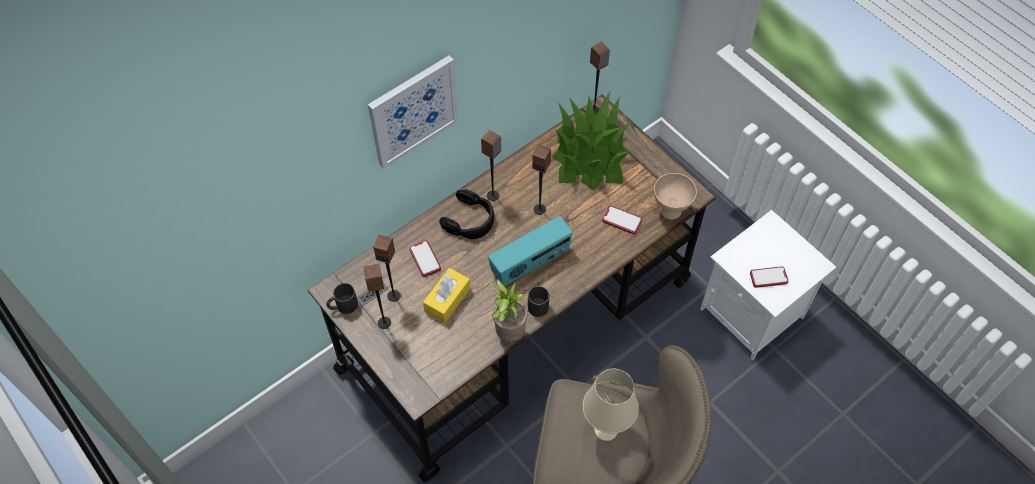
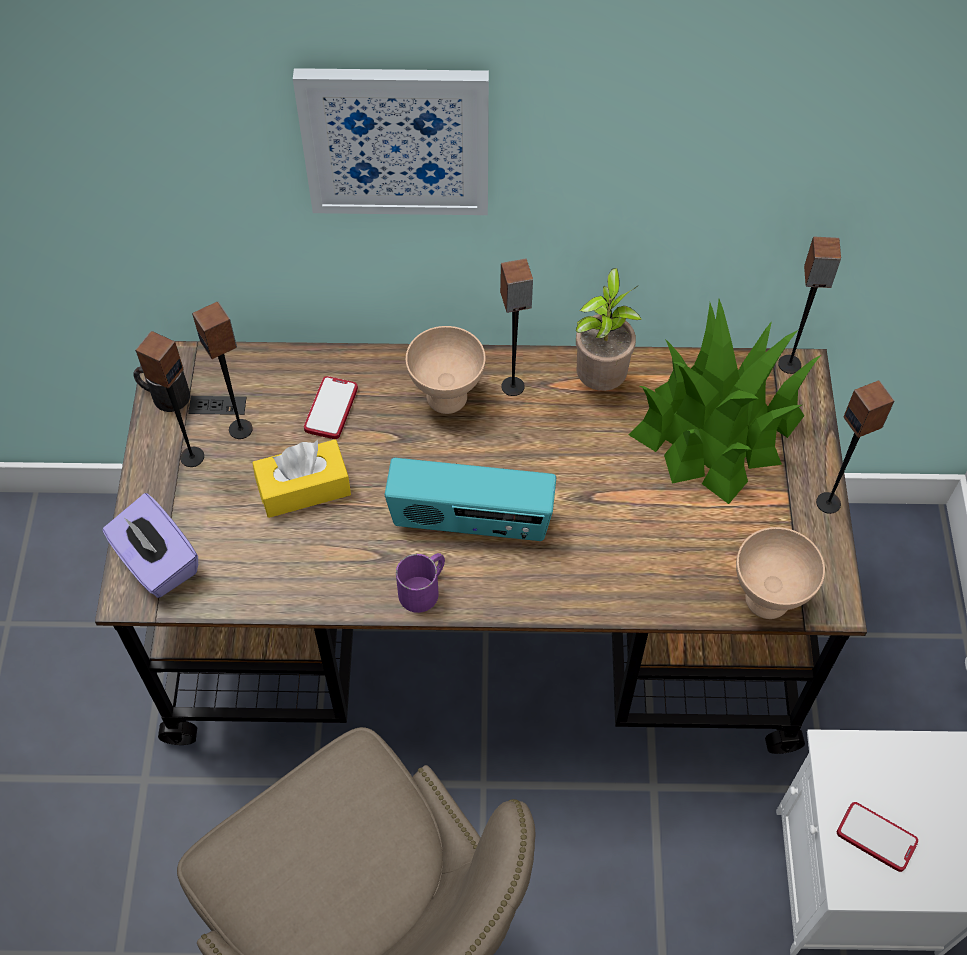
camera: 40 degrees right, 0 degrees up
(416, 376) = (157, 562): none -> purple tissue box
(470, 220) = (446, 398): black headphones -> beige bowl
(509, 332) = (341, 599): potted plant -> potted plant (601, 380)
(538, 303) = (424, 588): black mug -> purple mug
(540, 209) = (562, 453): speaker -> speaker (829, 503)
(606, 429) = (353, 859): beige table lamp -> none
(621, 220) = (672, 559): phone -> none

